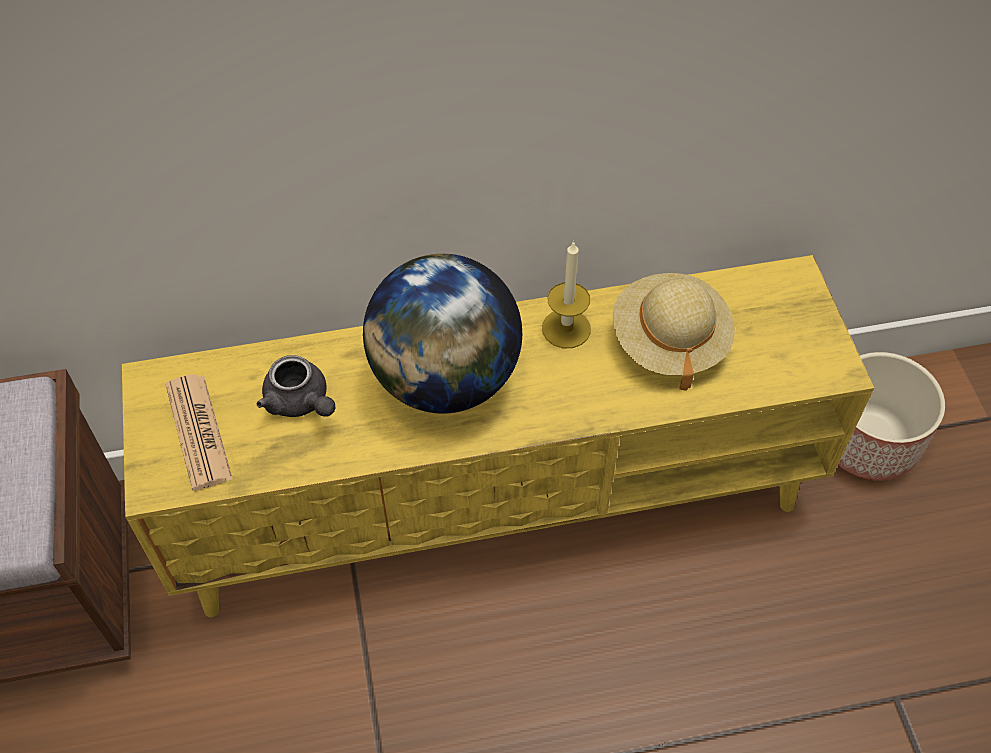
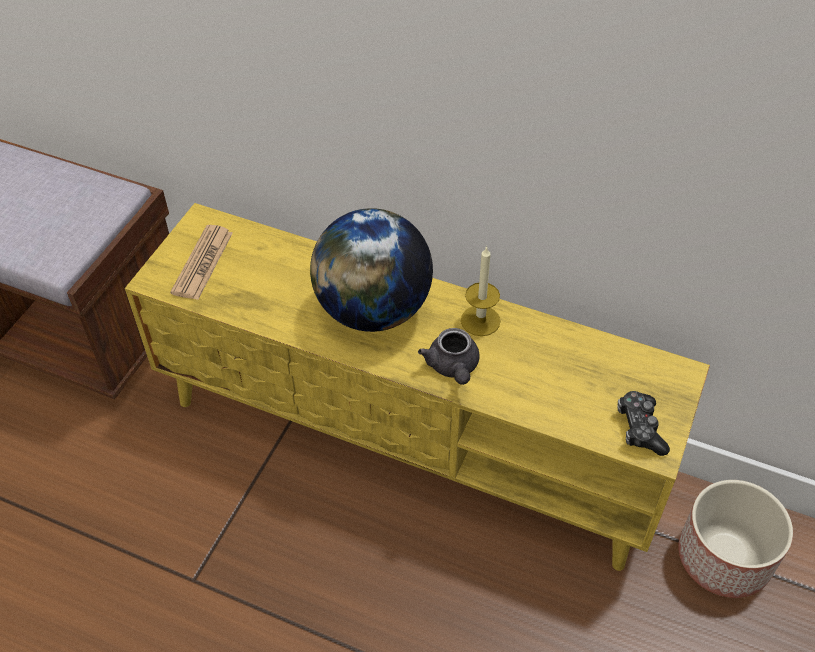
camera: 35 degrees right, 5 degrees down
(300, 402) = (274, 277): grey teapot -> grey teapot (453, 367)
(669, 341) = (545, 366): beige hat -> none
(805, 355) = (640, 428): none -> game controller

